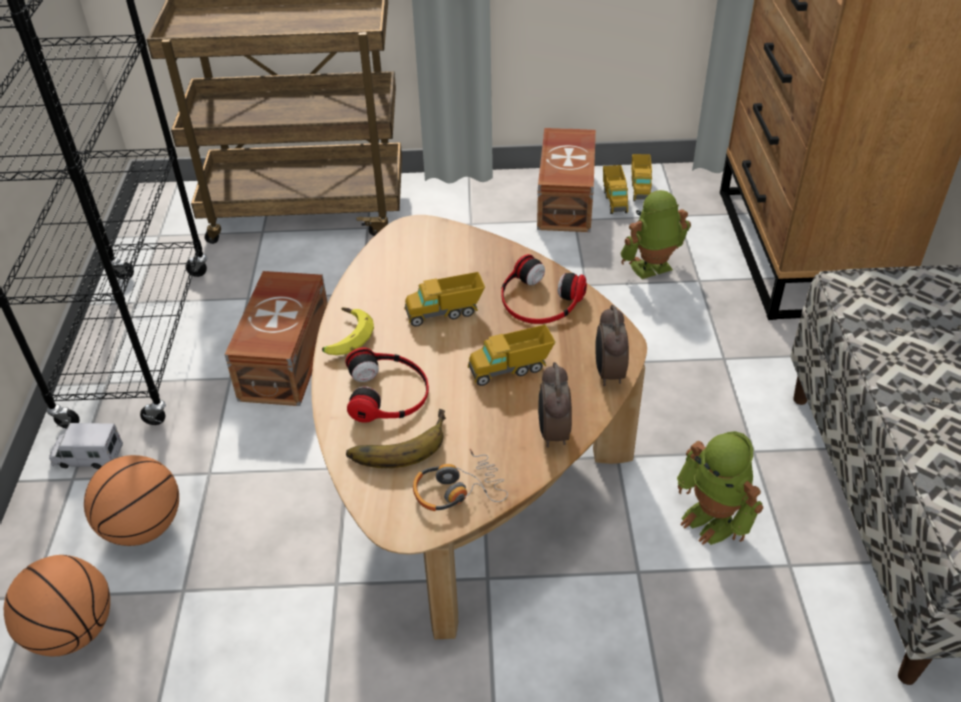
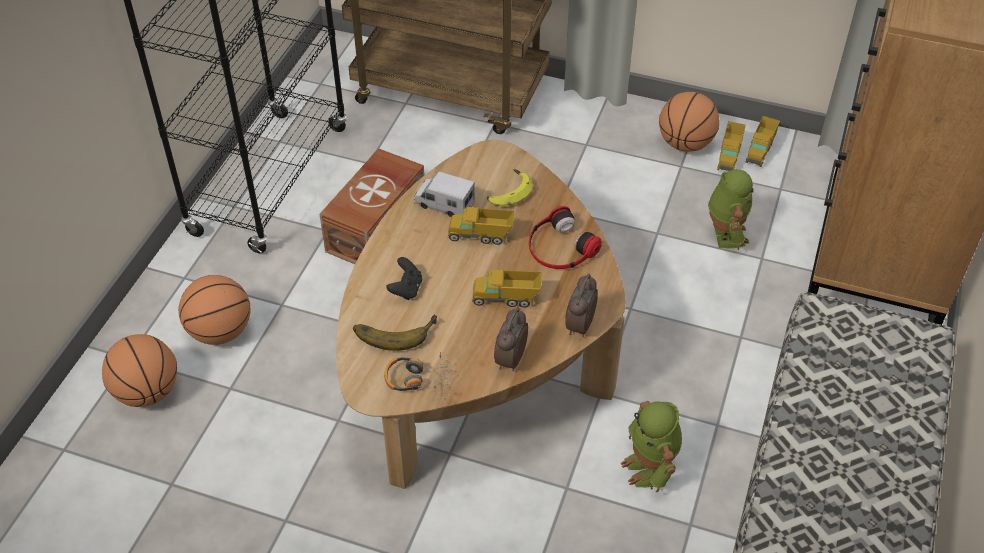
camera: 20 degrees right, 5 degrees up
(88, 456) = (201, 263): toy truck -> toy truck (444, 204)
(344, 337) = (395, 234): banana -> banana (508, 192)
(388, 392) = (406, 289): headphones -> black game controller
(567, 199) = (685, 144): brown storage box -> basketball
(652, 269) = (724, 235): toy robot -> toy robot turned 90 degrees clockwise

